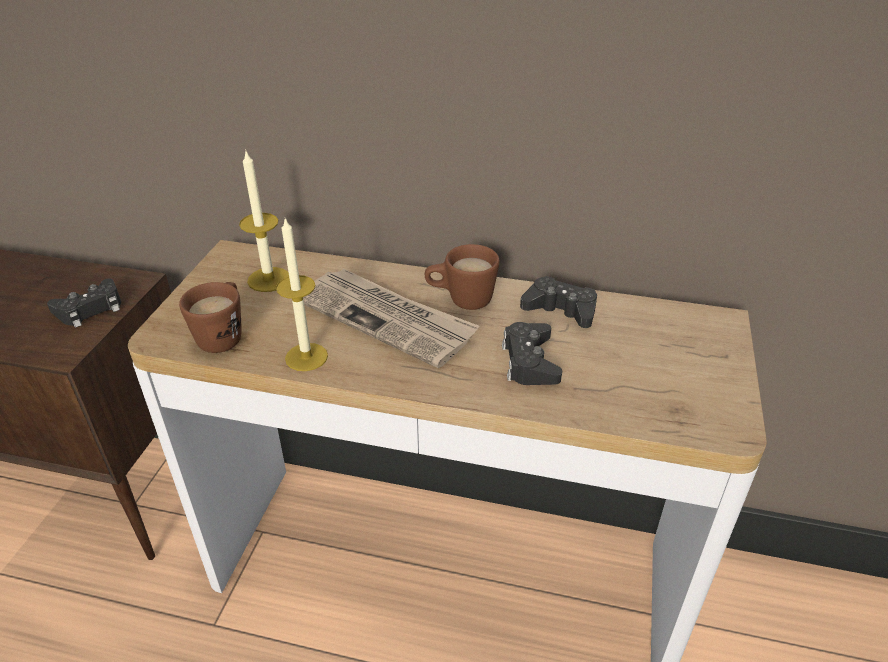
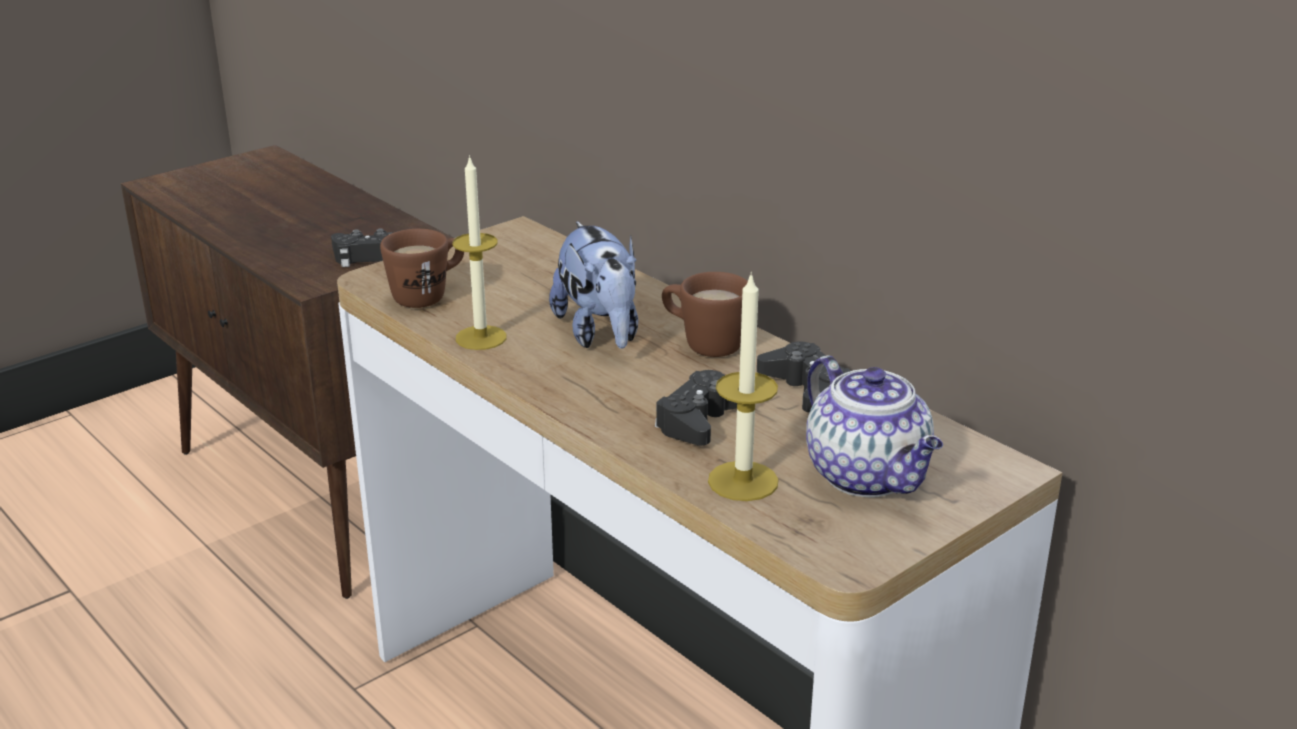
camera: 35 degrees right, 10 degrees down
(269, 279) = (527, 264): candle -> candle (743, 481)
(387, 319) = (600, 334): newspaper -> plush toy
(668, 360) = (869, 477): none -> teapot

